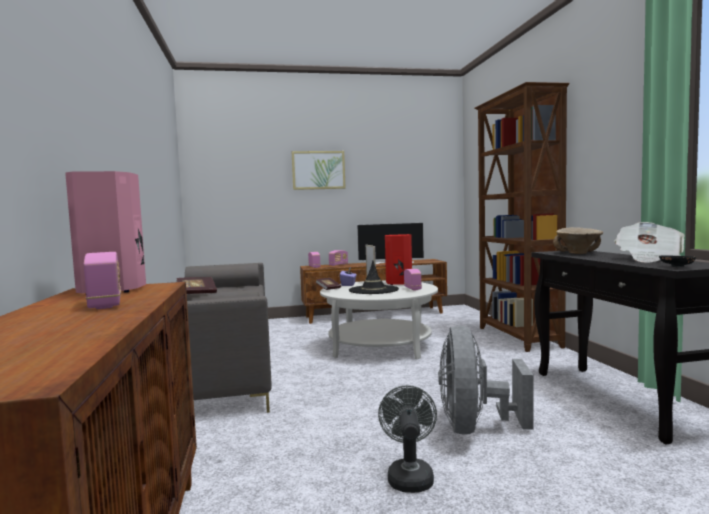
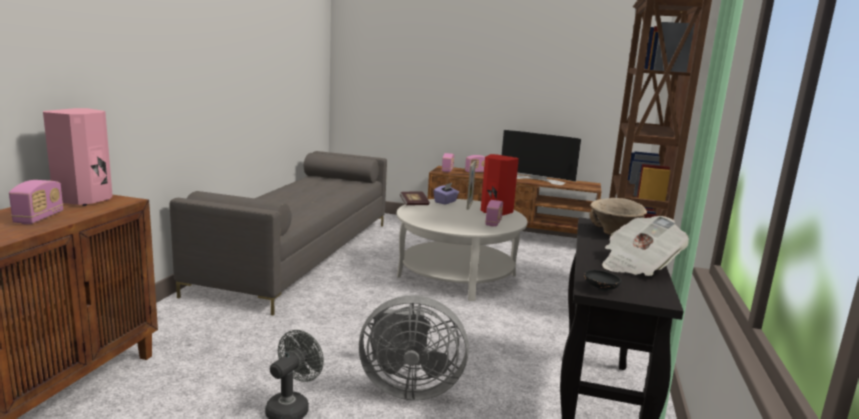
camera: 25 degrees right, 10 degrees up
(196, 293) = (233, 196): book -> none
(318, 170) = (472, 59): picture -> none
(373, 290) = (451, 216): black hat -> none
(475, 427) = (408, 388): grey fan -> grey fan turned 120 degrees counterclockwise

